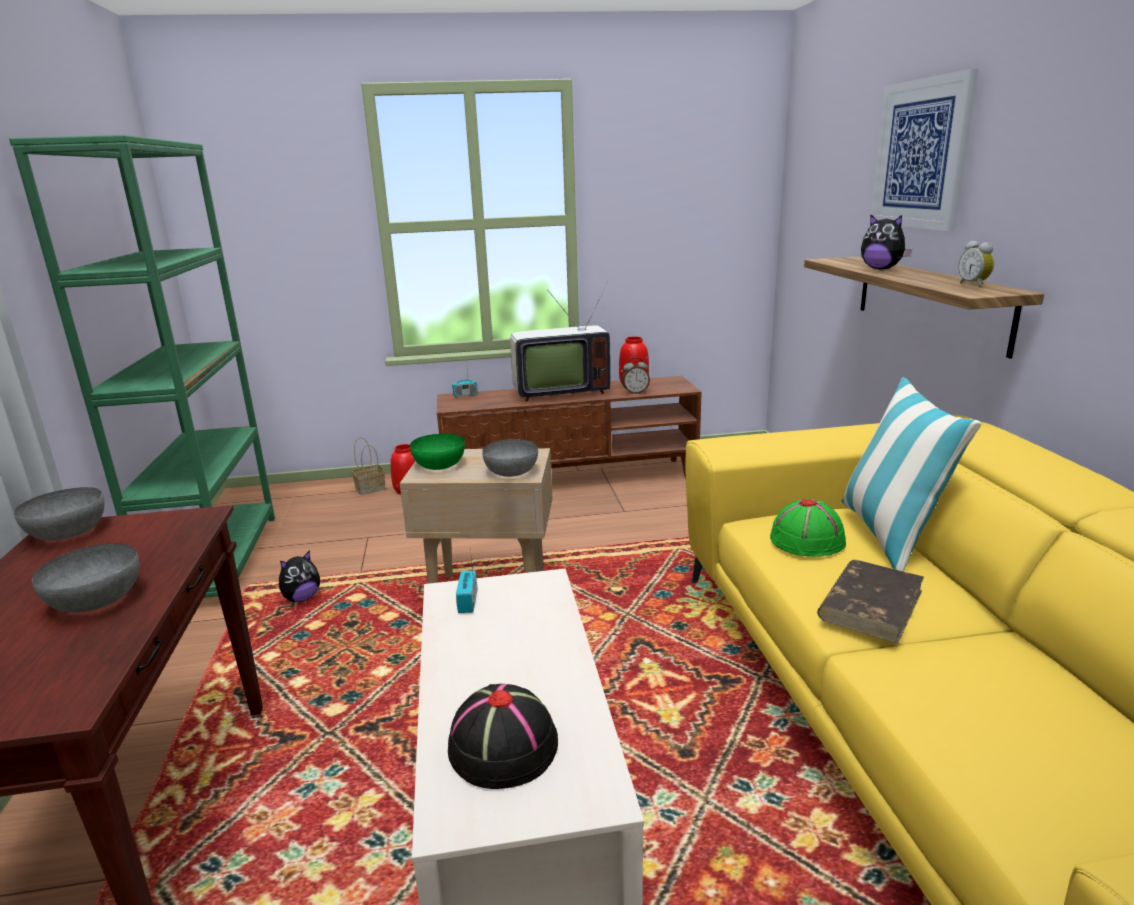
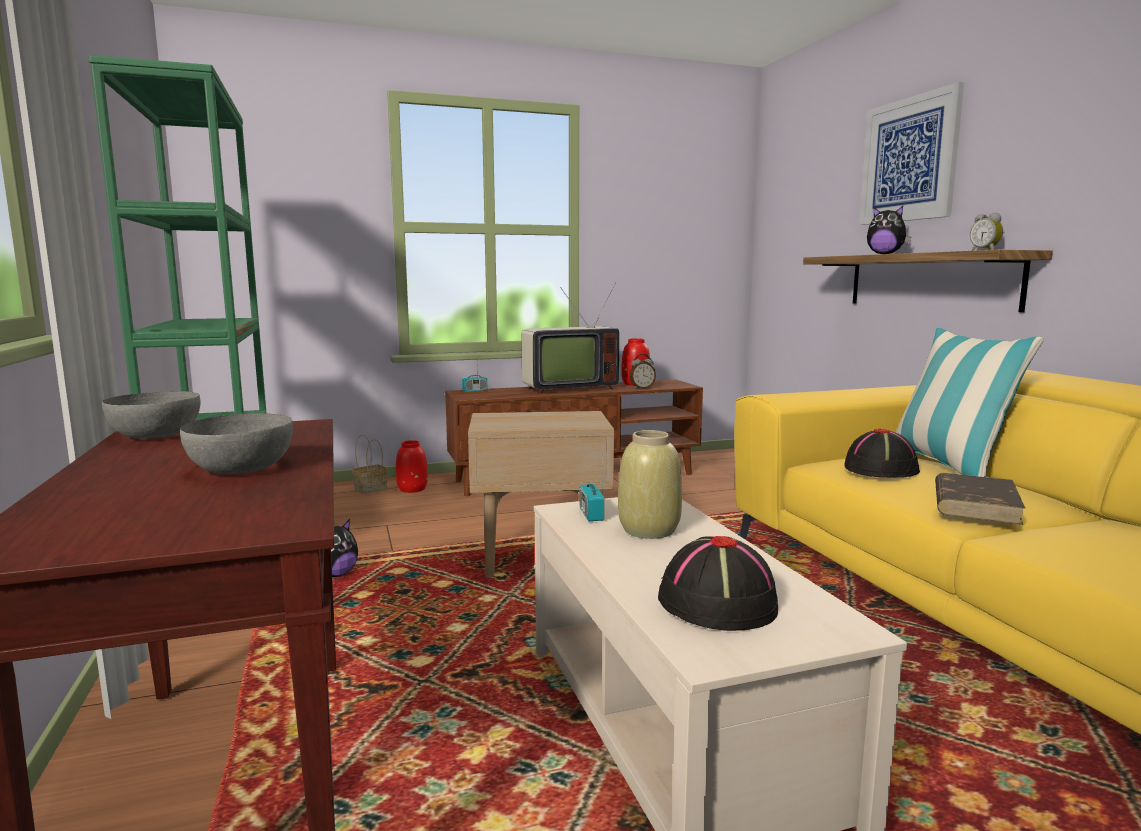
camera: 10 degrees left, 10 degrees down
(439, 465) = (499, 420): green bowl -> none
(507, 630) = (649, 530): none -> beige vase
(512, 472) = (578, 423): grey bowl -> none
(807, 540) = (881, 469): green hat -> black hat

